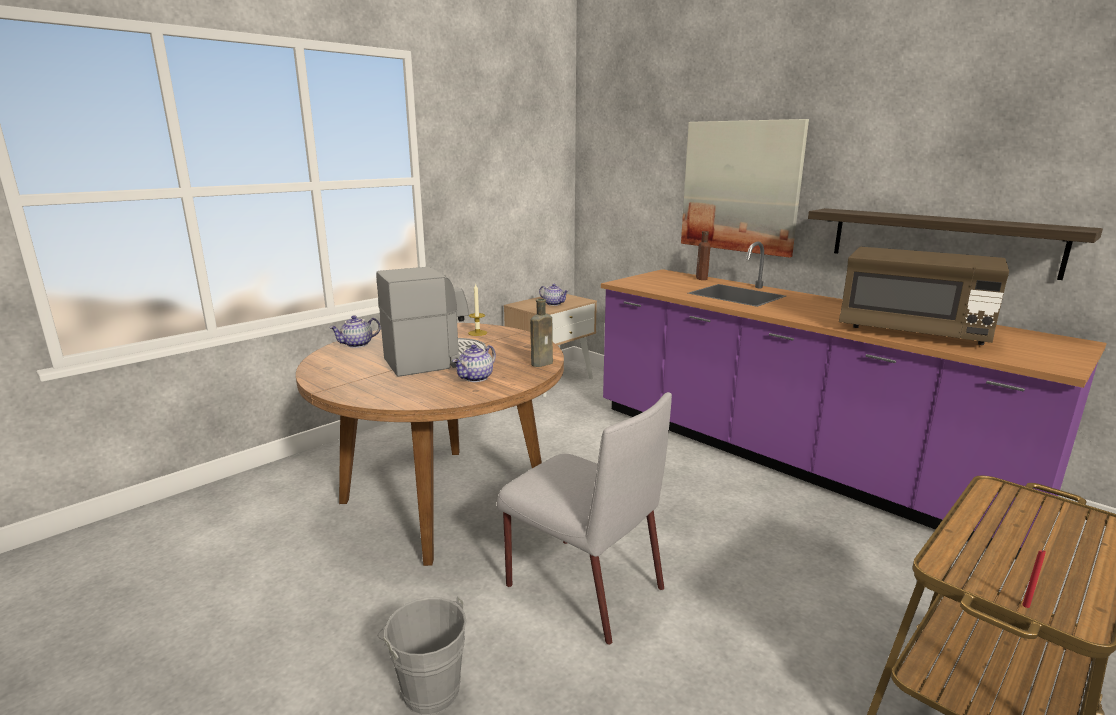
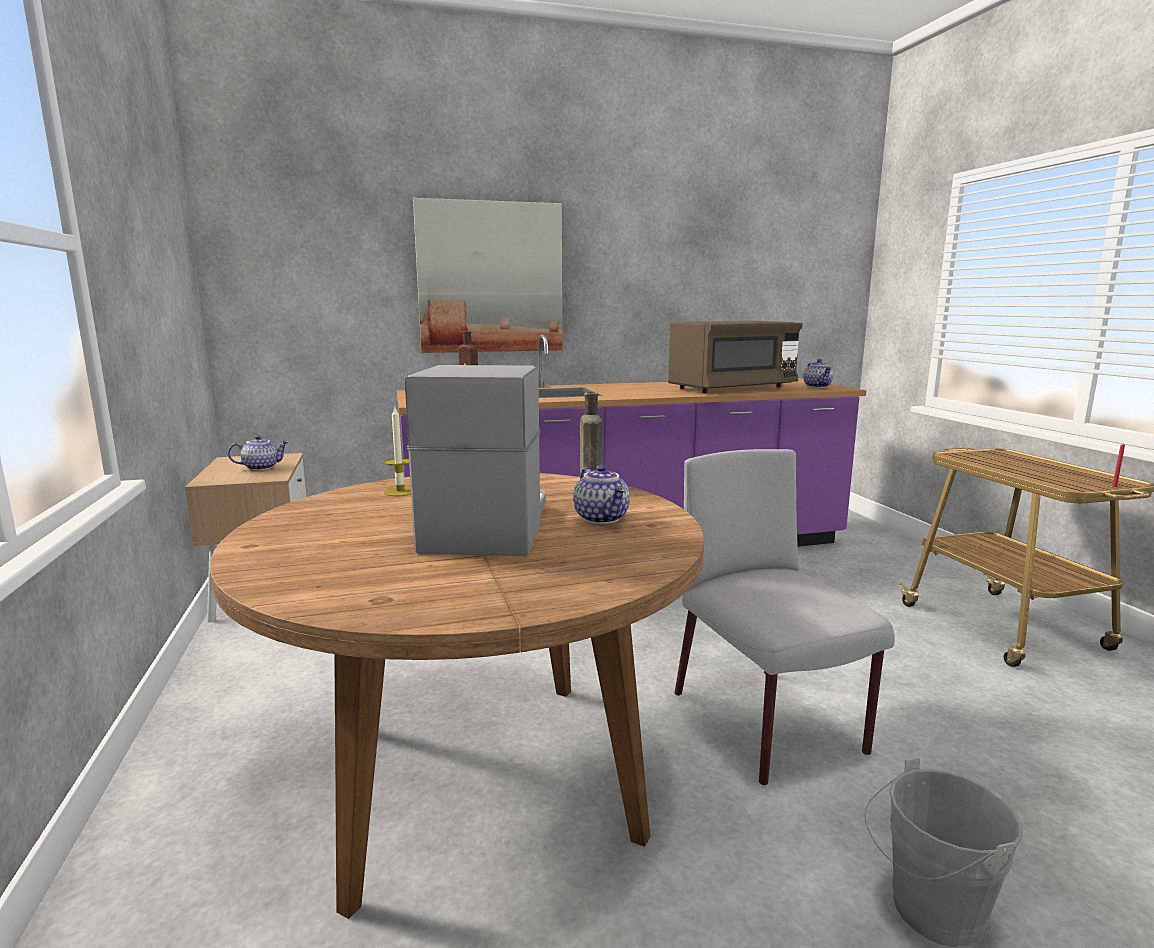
camera: 60 degrees left, 5 degrees down
(357, 345) = (284, 563): teapot -> teapot (818, 386)
(582, 586) = (768, 724): grey chair -> grey chair turned 90 degrees counterclockwise
(941, 241) = (687, 317): shelf -> none

